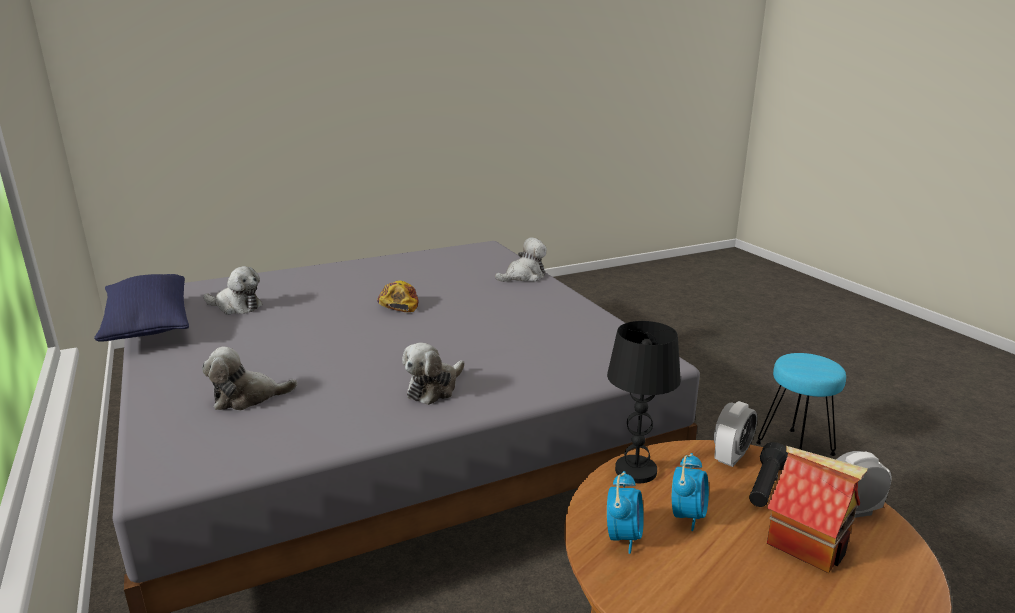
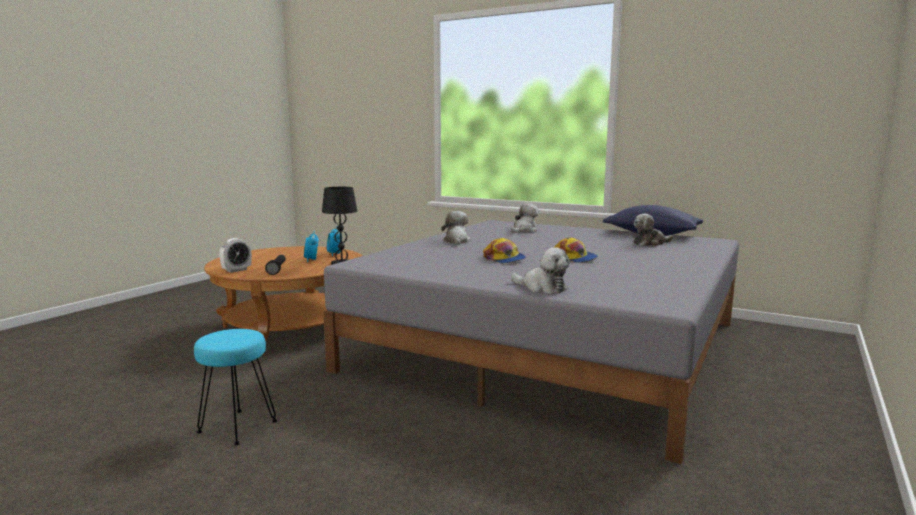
camera: 145 degrees right, 10 degrees down
(468, 321) = (504, 259): none -> cap
(524, 276) = (542, 288): plush toy -> plush toy turned 75 degrees counterclockwise
(731, 457) = (296, 273): alarm clock -> none
(808, 544) = (259, 262): toy house -> none

